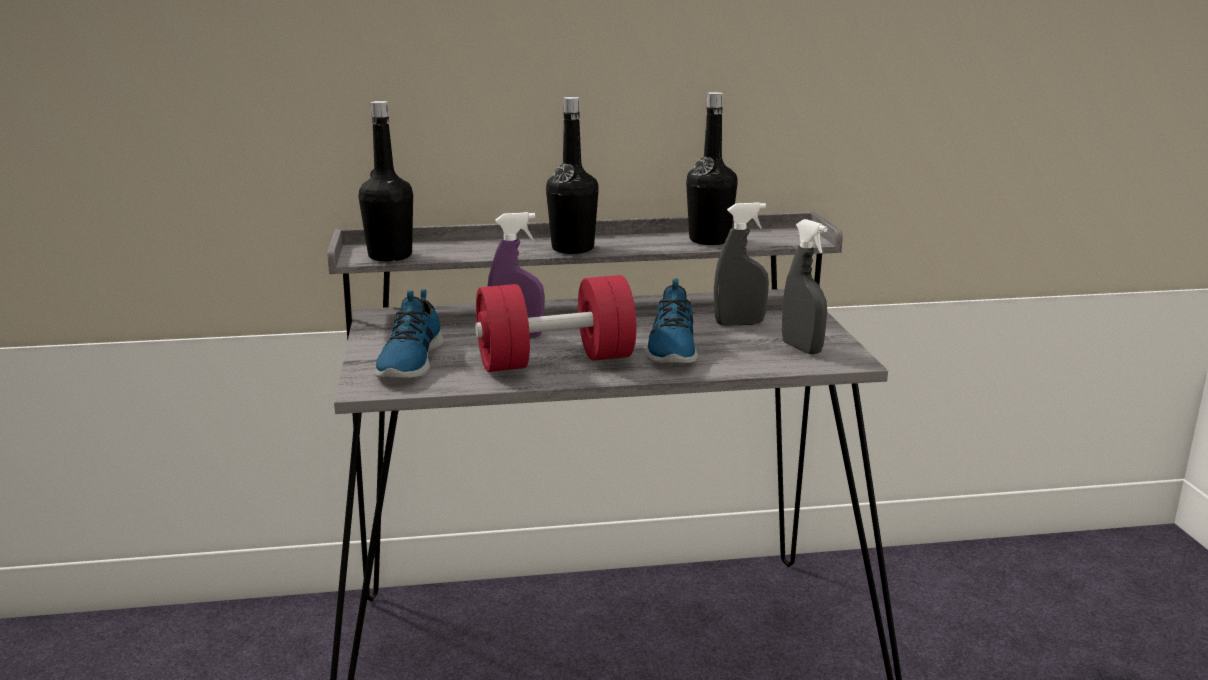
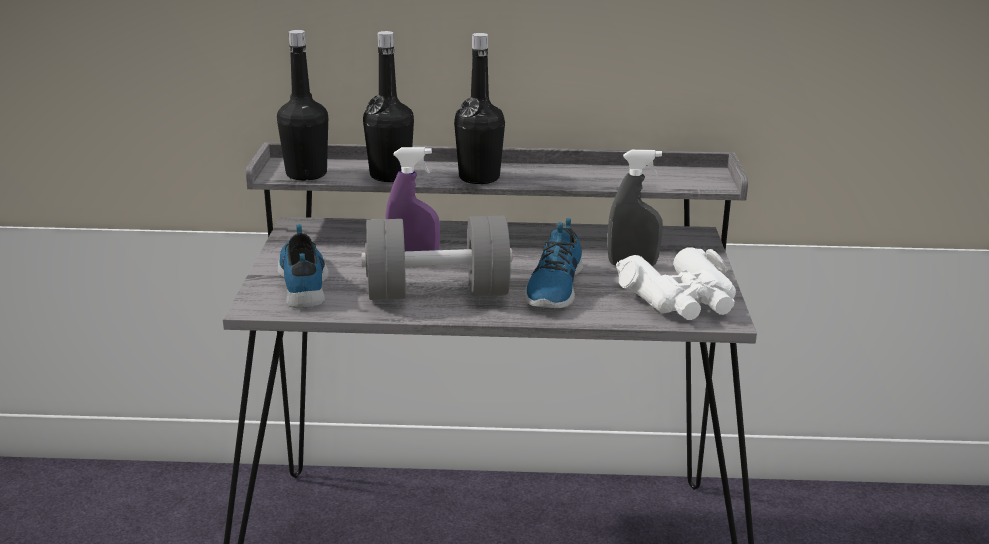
camera: 10 degrees right, 5 degrees up
(408, 361) = (304, 280): shoe -> shoe turned 150 degrees clockwise
(555, 361) = (437, 293): red dumbbell -> grey dumbbell
(709, 240) = (617, 177): black bottle -> black bottle (390, 175)
(801, 348) = (681, 299): grey spray bottle -> white binoculars

